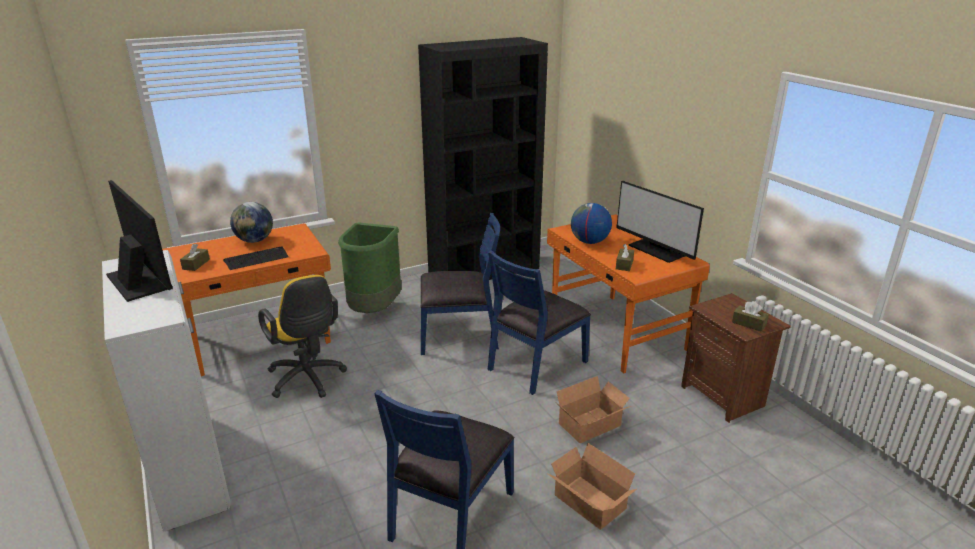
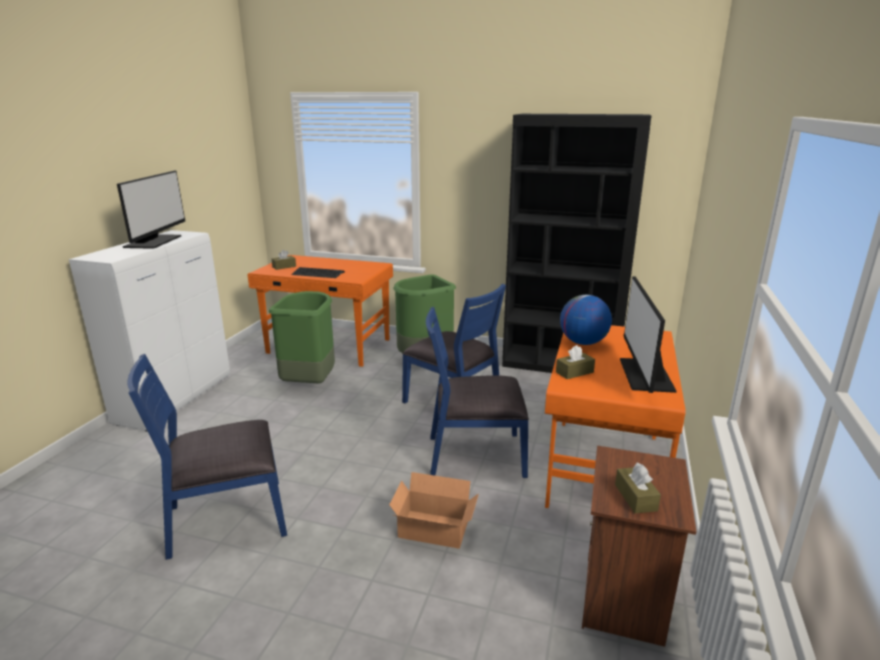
camera: 45 degrees right, 5 degrees down
(255, 240) = (341, 264): globe -> none
(308, 380) = (309, 383): yellow office chair -> green trash can
(589, 504) = (317, 589): cardboard box -> none

